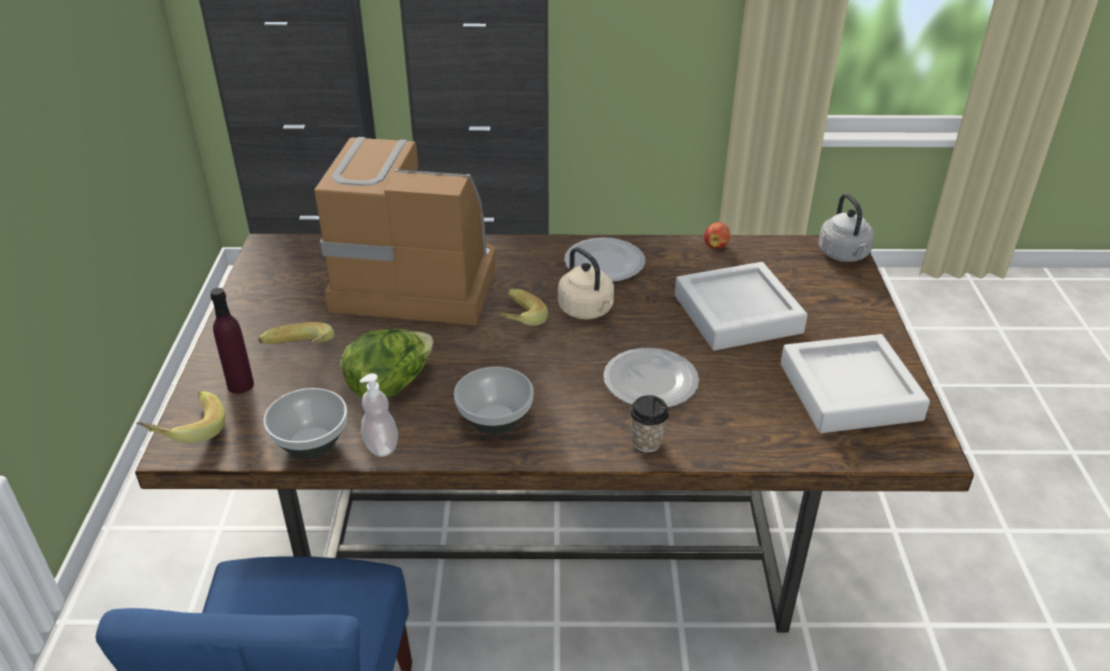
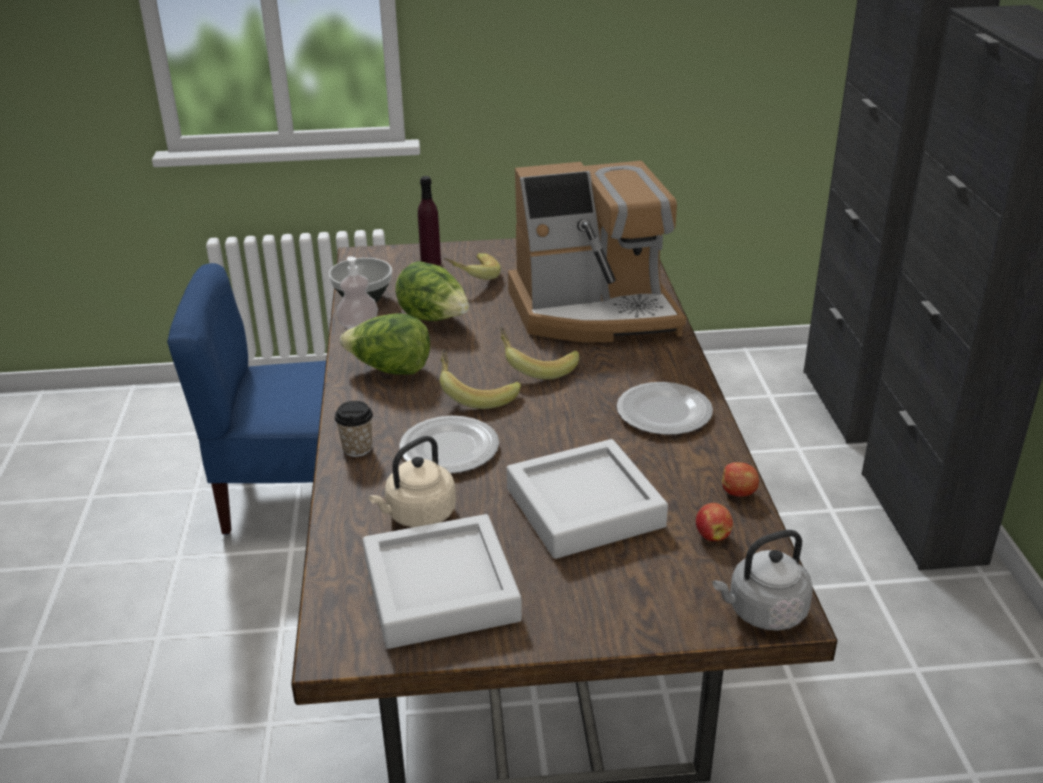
camera: 85 degrees right, 5 degrees down
(186, 432) = (377, 255): banana -> banana (476, 394)
(415, 280) = (594, 311): coffee machine -> coffee machine turned 75 degrees clockwise
(496, 420) = (390, 370): bowl -> lettuce
(587, 311) = (566, 406): beige kettle -> beige kettle (418, 515)
(766, 263) = (712, 535): none -> apple

